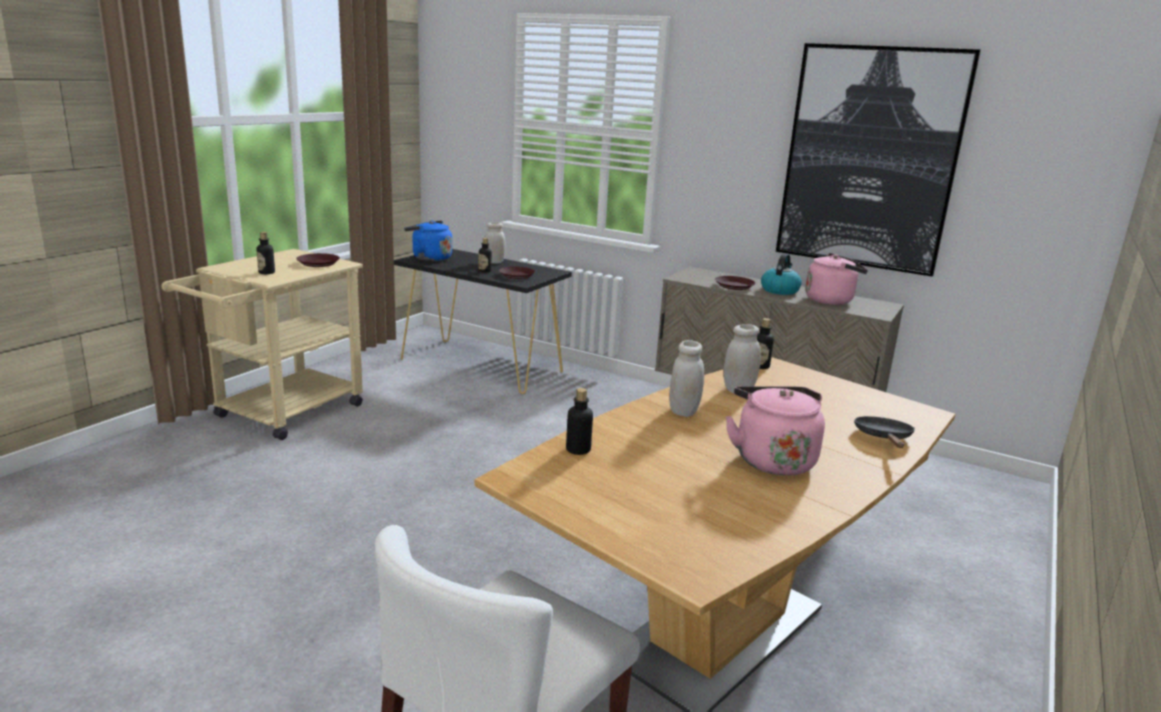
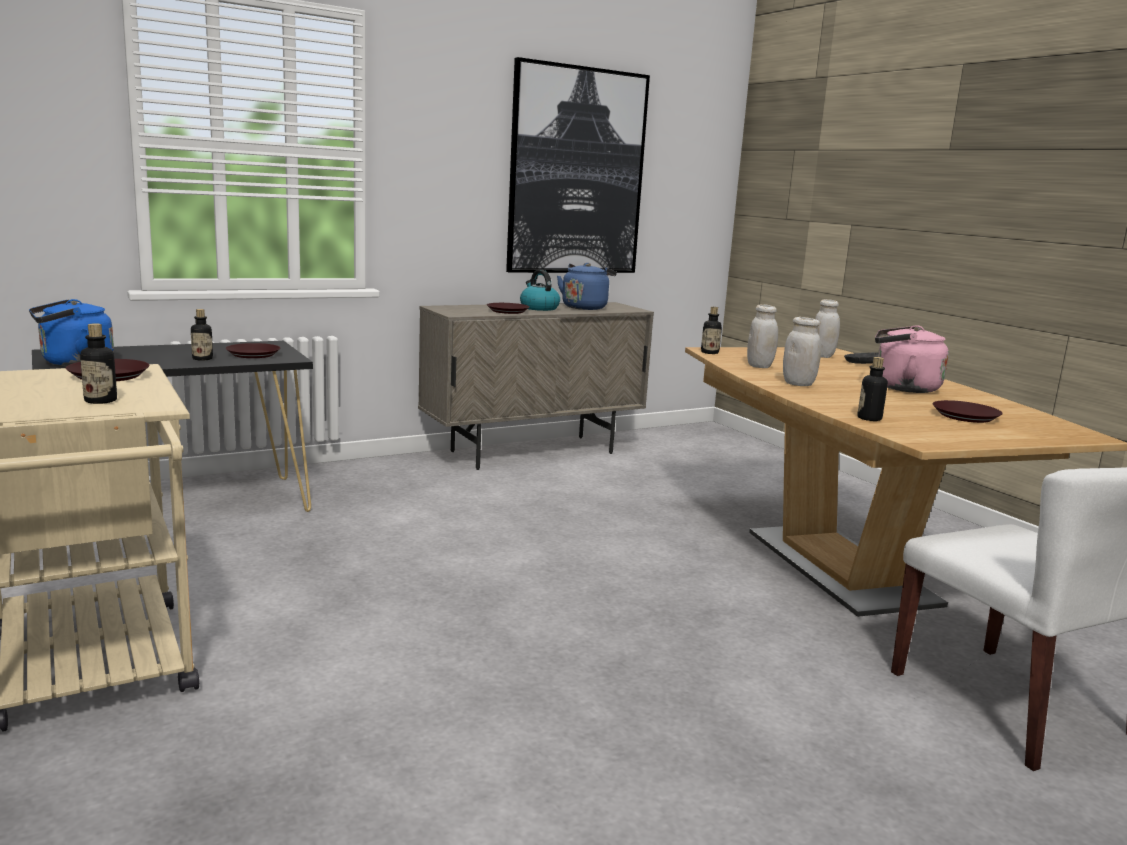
camera: 60 degrees left, 5 degrees down
(494, 262) = (171, 350): white jar -> white jar (822, 356)
(674, 496) = (964, 416): none -> brown plate
(831, 300) = (585, 307): pink kettle -> blue kettle

